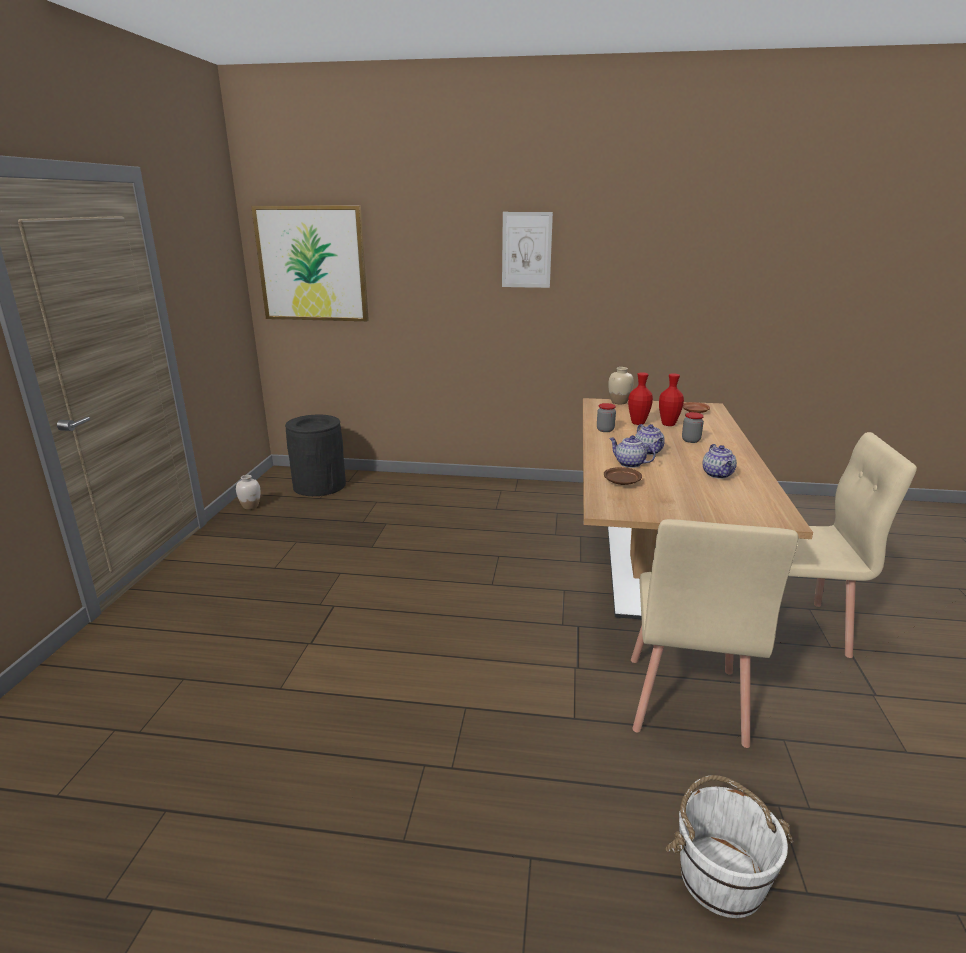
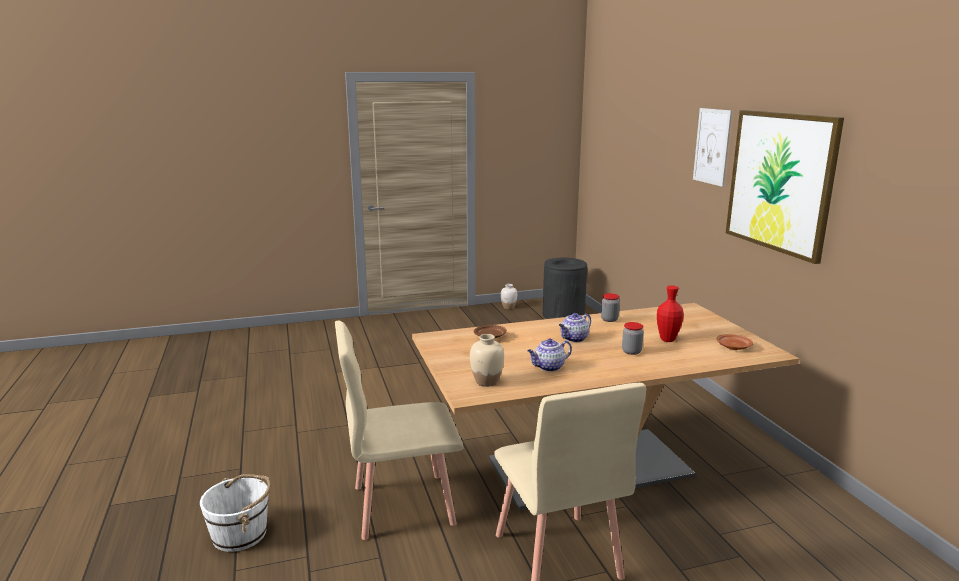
camera: 65 degrees right, 5 degrees down
(312, 264) = (604, 141): picture -> picture (780, 182)
(619, 402) = (706, 316): beige vase -> beige vase (486, 382)
(629, 464) = (534, 335): teapot -> none
(638, 423) = (650, 328): red vase -> none

